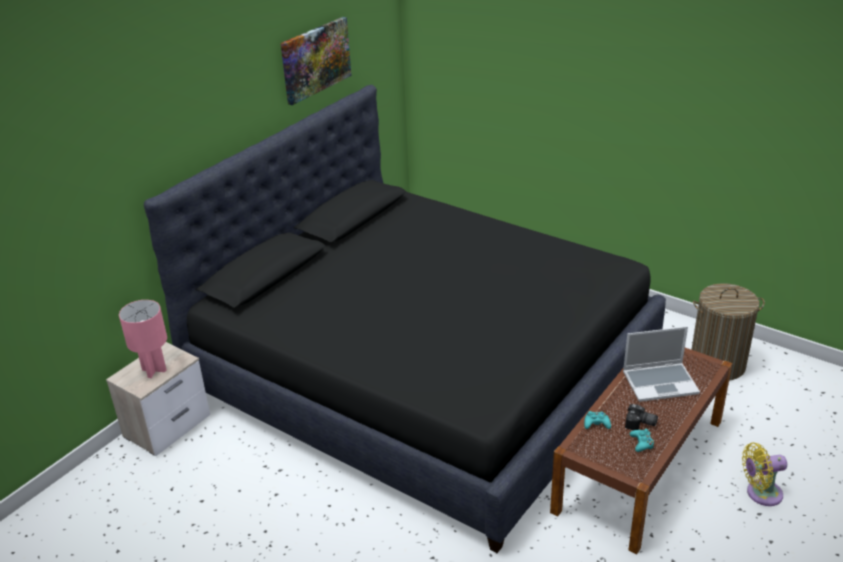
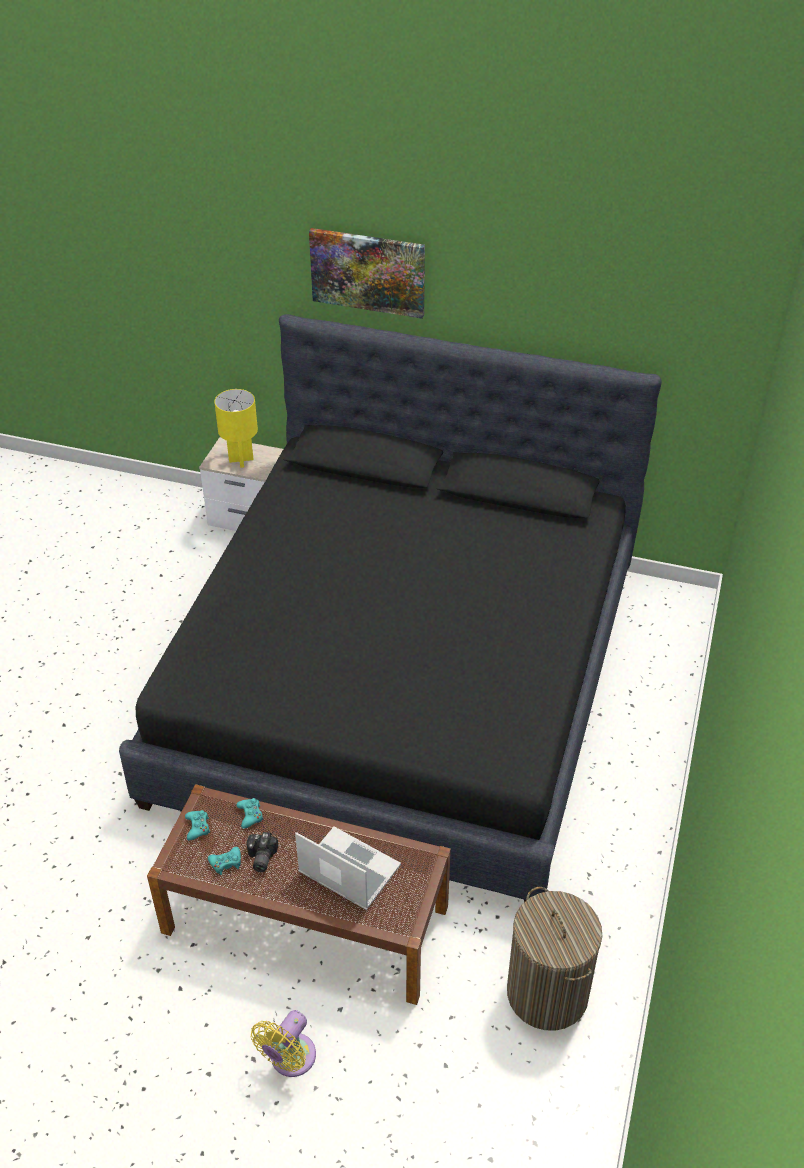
camera: 70 degrees right, 10 degrees up
(154, 370) = (241, 460): pink table lamp -> yellow table lamp
(315, 59) = (582, 301): picture -> picture (368, 272)
(601, 455) = (198, 827): none -> turquoise game controller
(660, 382) = (347, 870): laptop -> laptop turned 150 degrees clockwise
(760, 493) = (289, 1059): yellow fan -> yellow fan turned 120 degrees counterclockwise

